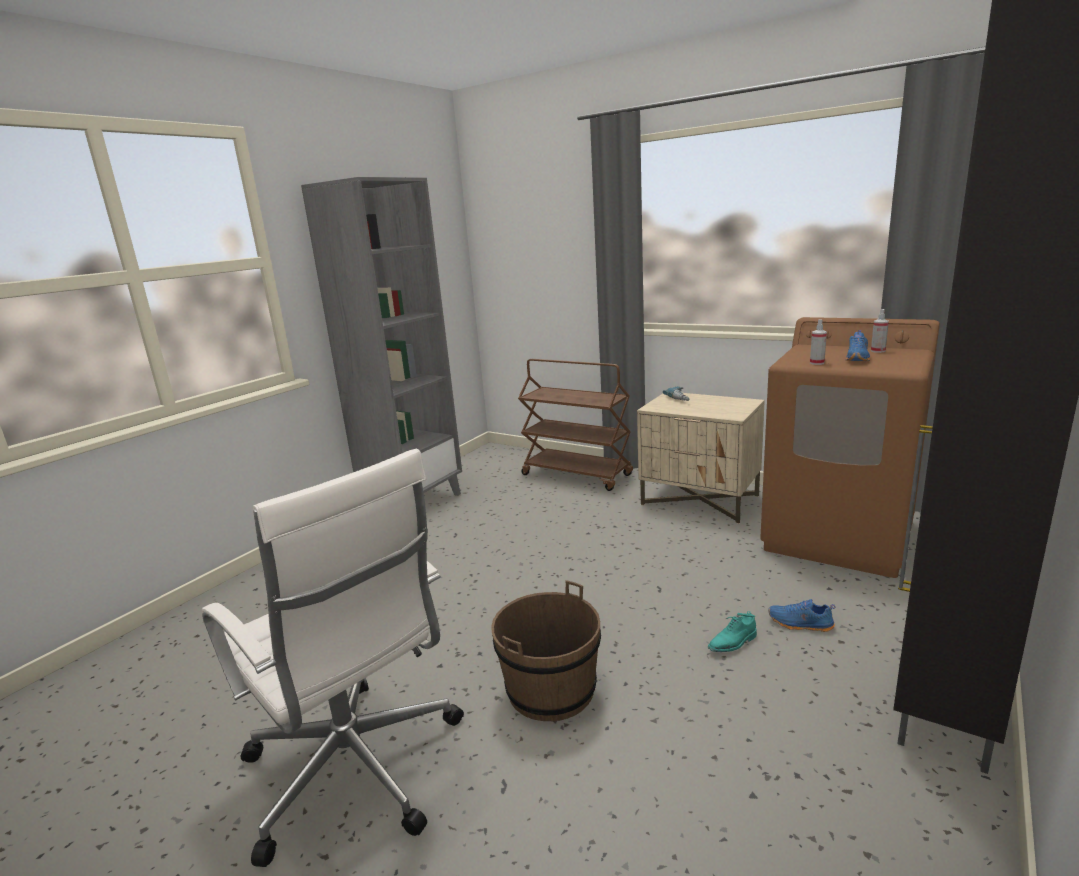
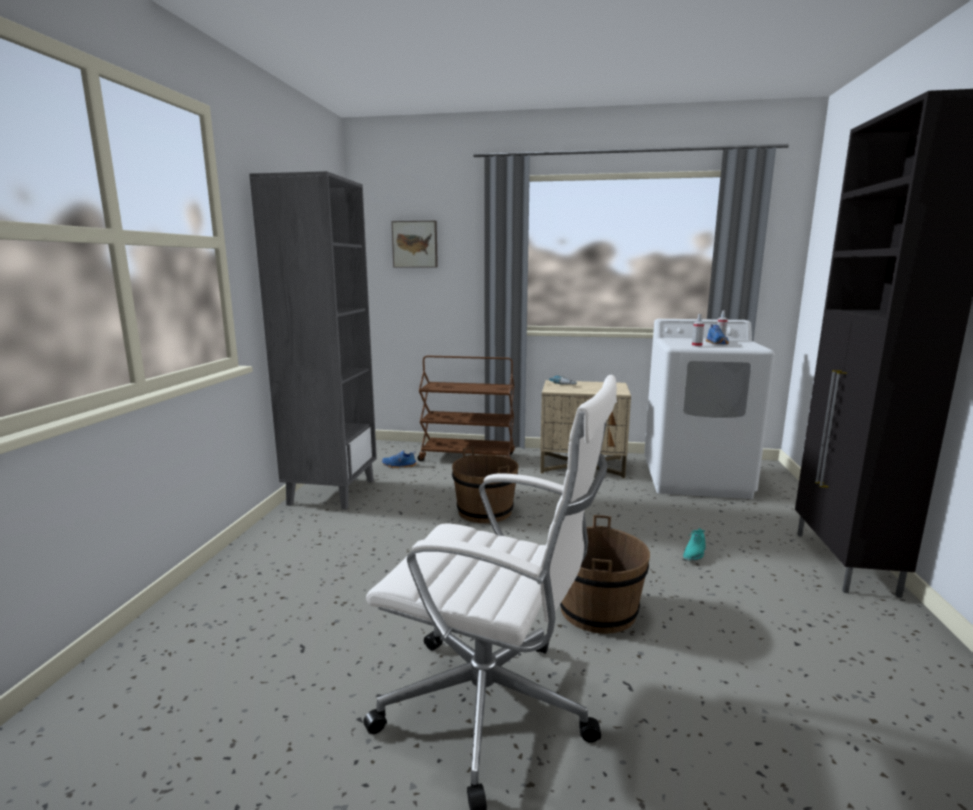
camera: 25 degrees left, 5 degrees down
(528, 229) = (415, 244): none -> picture
(538, 546) = (485, 511): none -> brown bucket
(800, 624) = (724, 535): blue shoe -> blue shoe (399, 466)
(838, 536) = (696, 478): brown washing machine -> white washing machine

